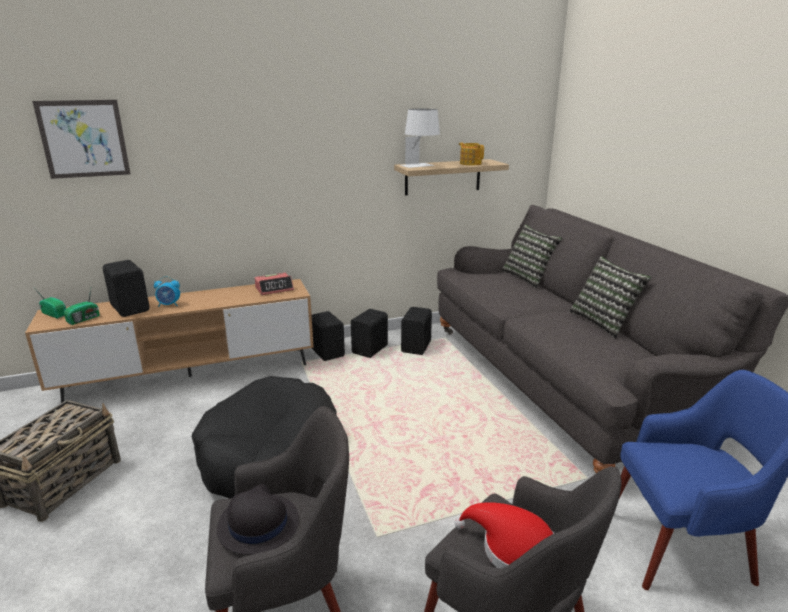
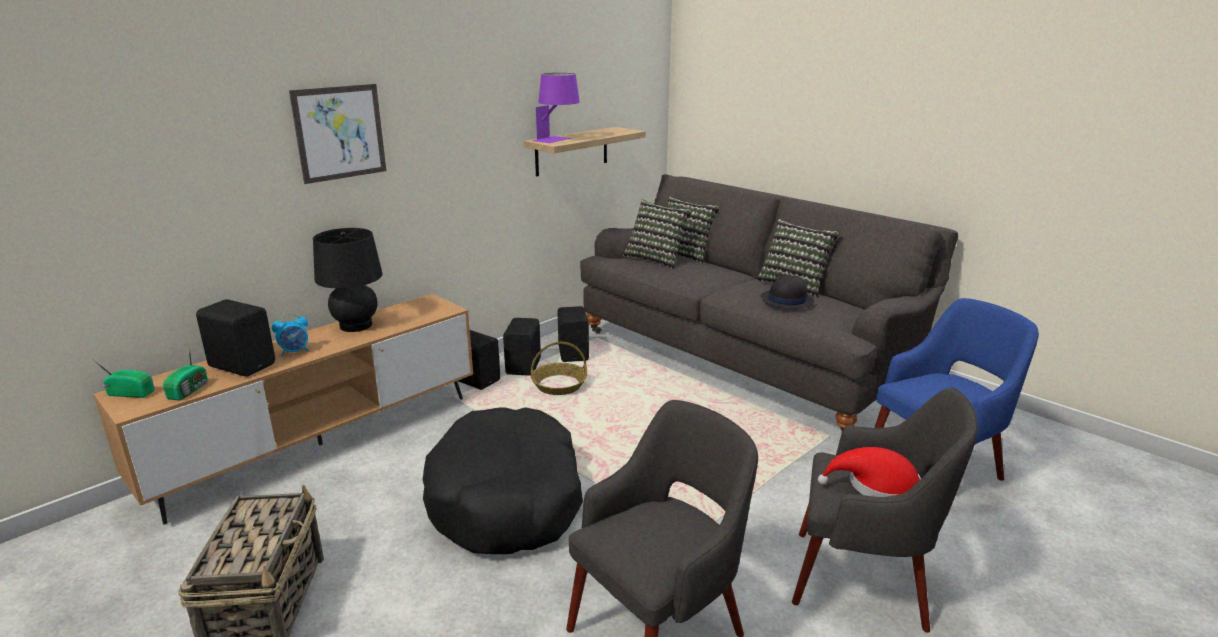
camera: 25 degrees left, 0 degrees up
(84, 139) = (151, 136): picture -> picture (340, 133)
(225, 293) = (356, 325): none -> black table lamp
(257, 524) = (647, 536): black hat -> black hat (786, 300)
(274, 288) = (414, 309): alarm clock -> none
(384, 370) = (559, 385): none -> basket
(420, 166) = (558, 140): white table lamp -> purple table lamp
(470, 163) = (605, 133): teapot -> none
(496, 278) = (656, 259): none -> pillow

